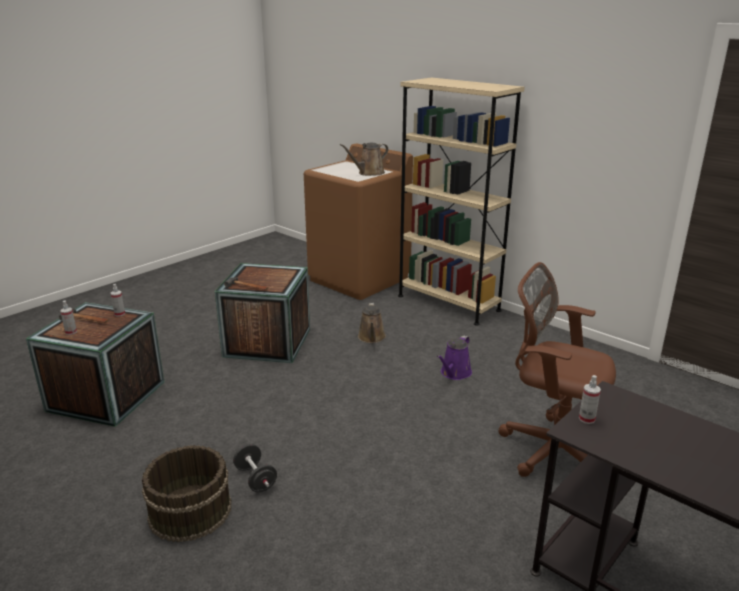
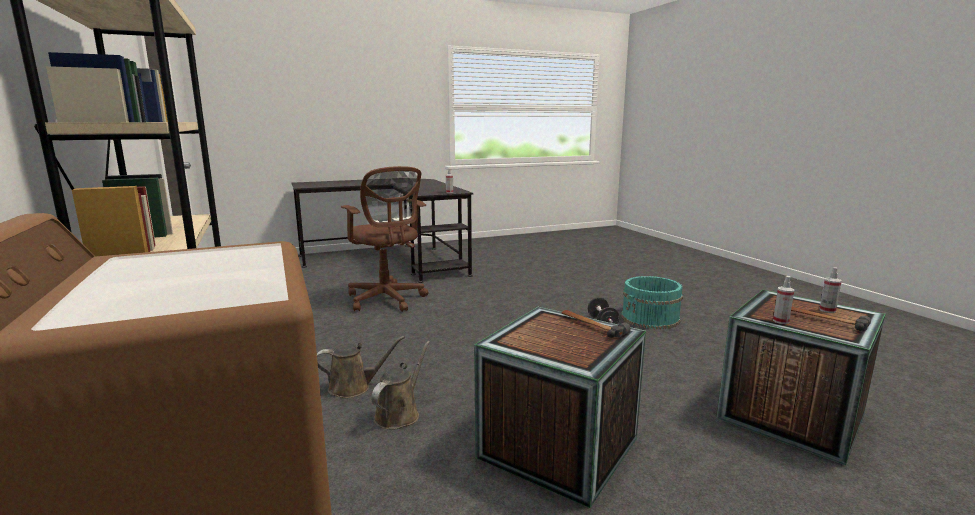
camera: 155 degrees left, 10 degrees down
(189, 510) = (650, 318): brown bucket -> turquoise bucket
(369, 173) = (183, 259): brown watering can -> brown watering can (354, 387)
(454, 373) = (370, 351): purple watering can -> none

